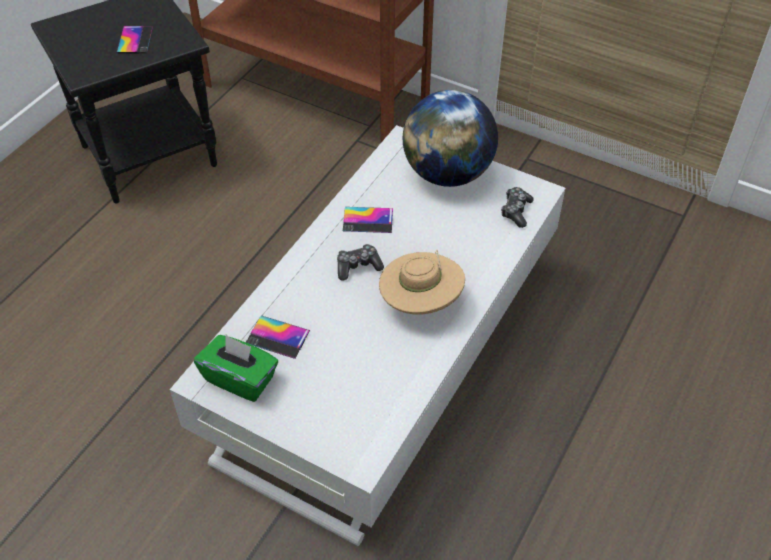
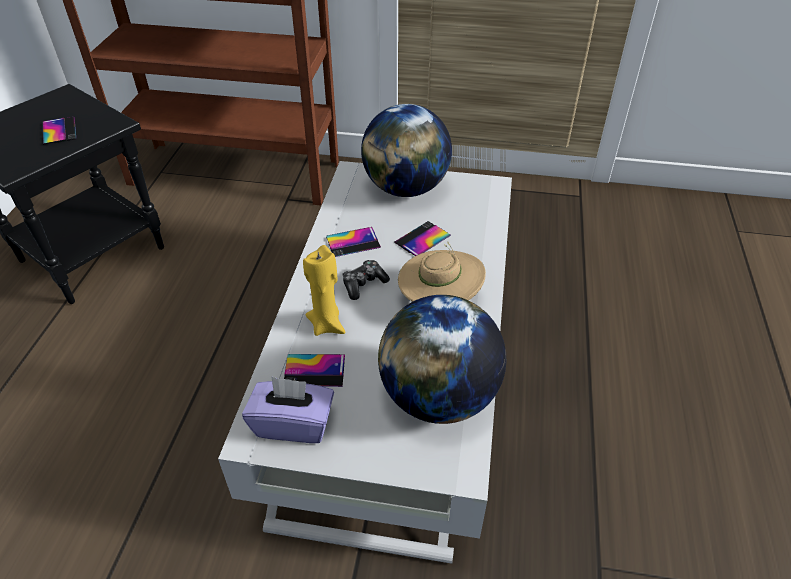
camera: 20 degrees left, 5 degrees down
(240, 379) = (293, 424): green tissue box -> purple tissue box
(307, 297) = (327, 324): none -> yellow candle
(373, 393) = (438, 397): none -> globe
(436, 234) = (422, 239): none -> phone
(516, 211) = (481, 204): game controller -> none

